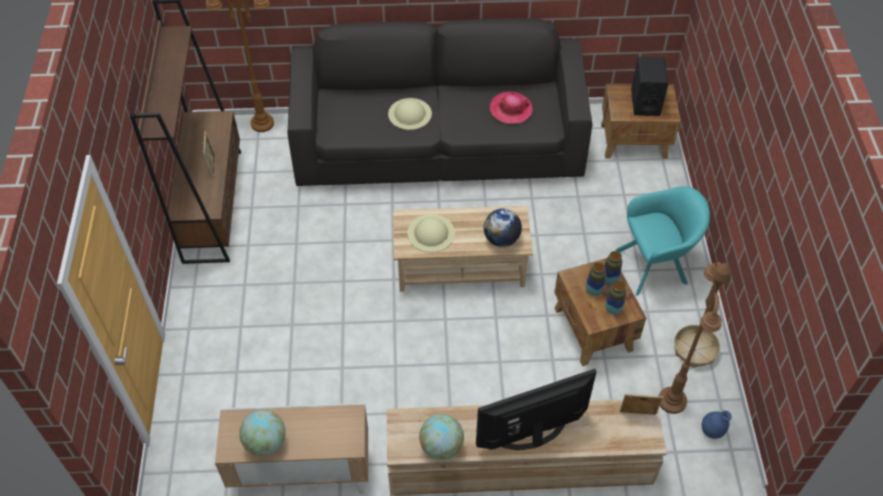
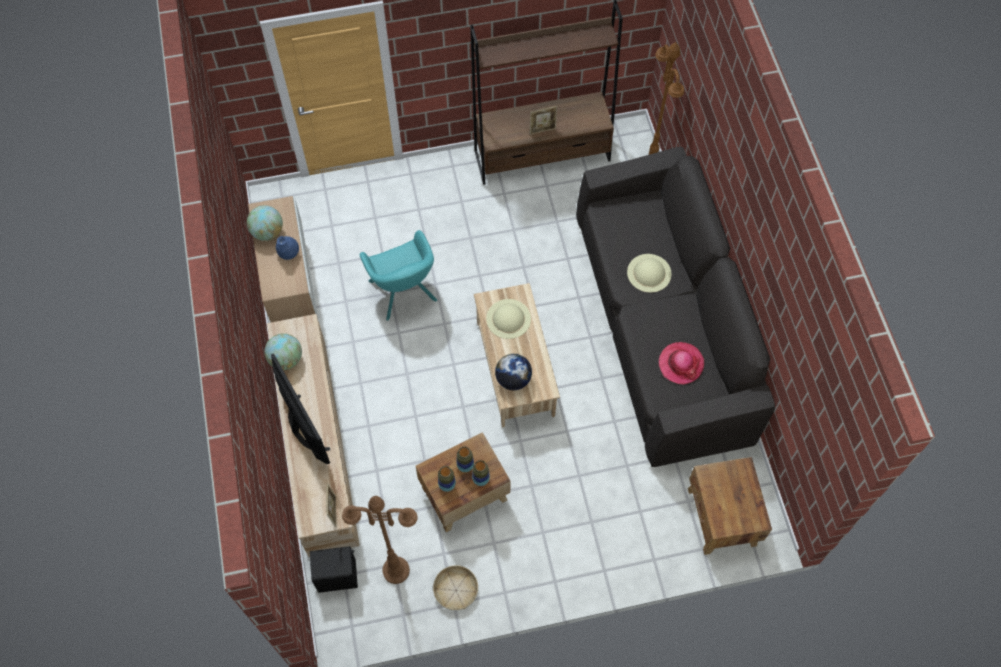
camera: 80 degrees right, 10 degrees up
(645, 102) = (732, 500): black speaker -> black speaker (337, 576)
(655, 265) = (552, 548): turquoise armchair -> turquoise armchair (404, 294)
(712, 431) = (368, 608): blue vase -> blue vase (289, 254)

